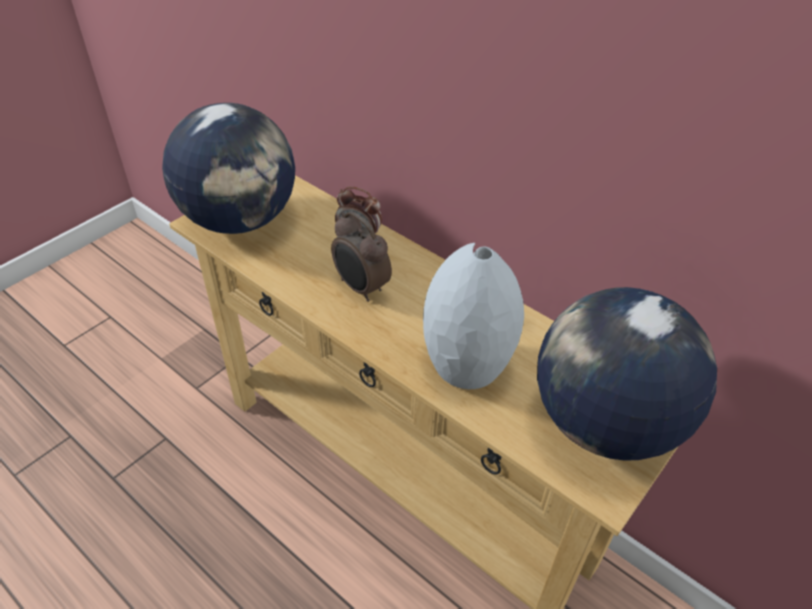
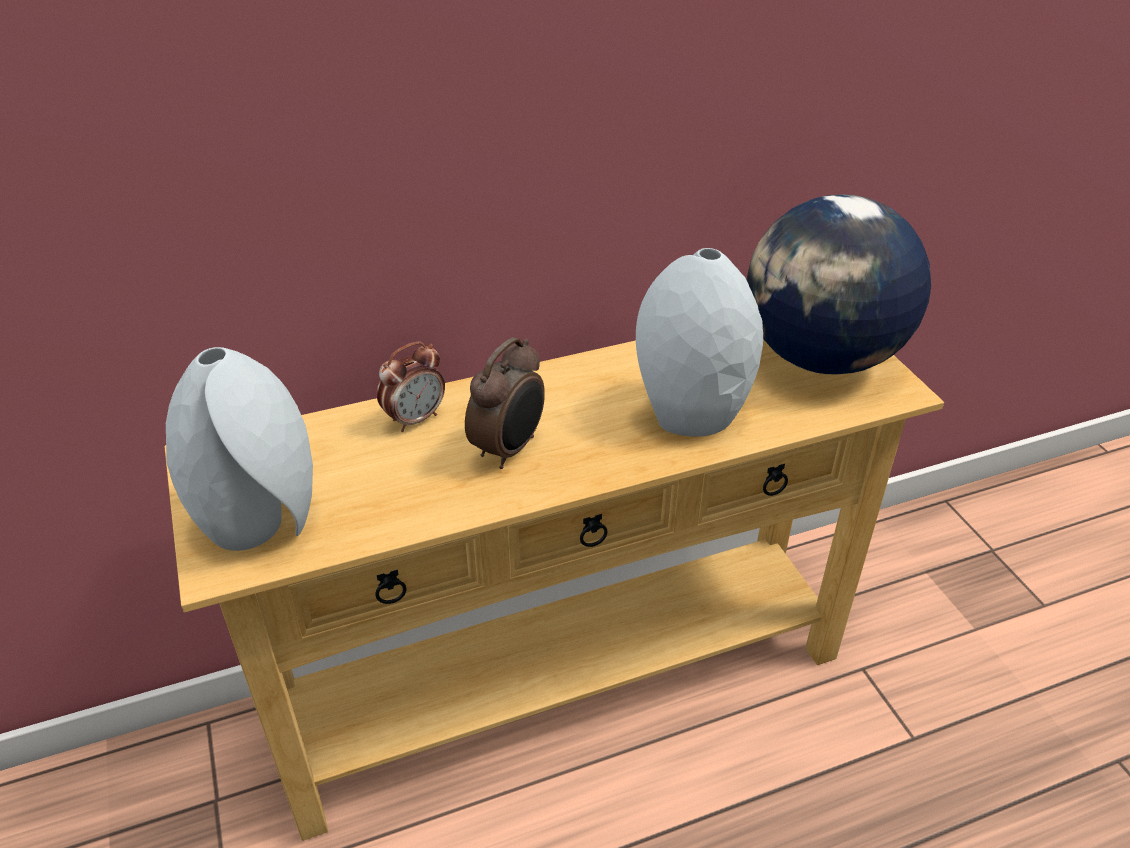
camera: 60 degrees left, 5 degrees down
(240, 220) = (263, 520): globe -> grey vase
(361, 288) = (509, 449): alarm clock -> alarm clock turned 45 degrees counterclockwise

